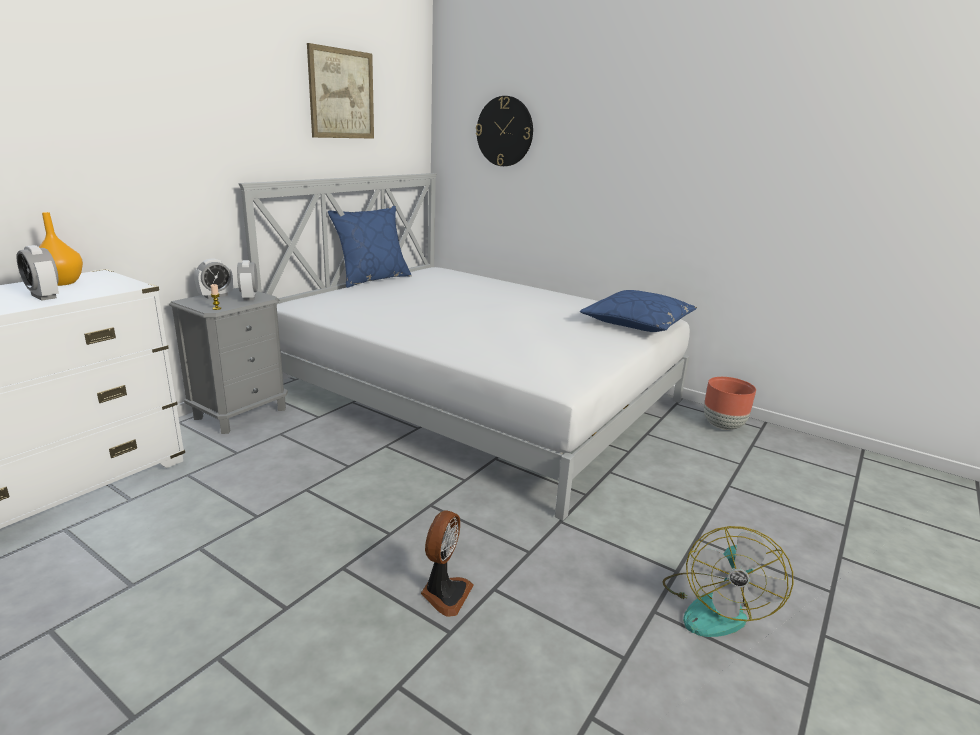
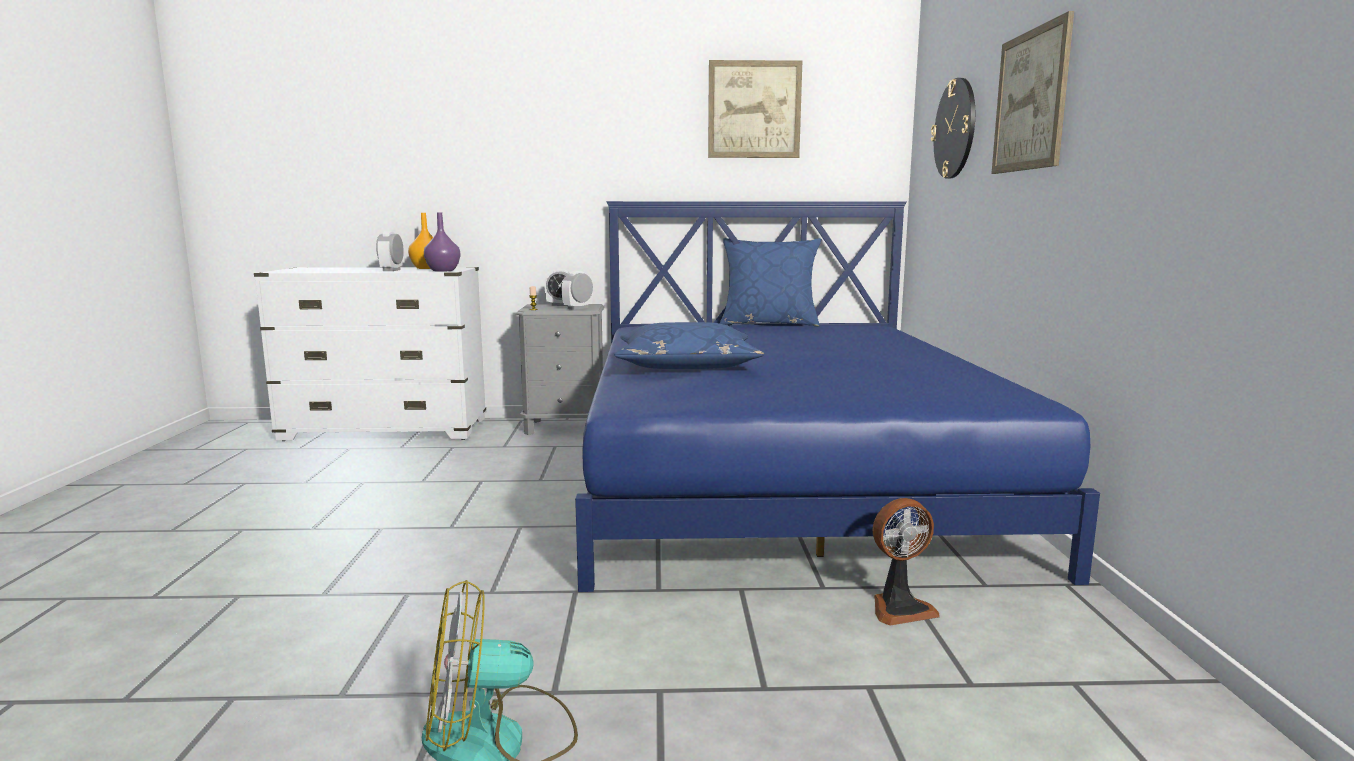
camera: 55 degrees right, 10 degrees down
(119, 285) = (443, 270): none -> purple vase
(444, 593) = (380, 575): fan -> fan (899, 608)
(475, 396) = (780, 477): white bed -> blue bed
(603, 134) = (1031, 100): none -> picture
(637, 323) = (951, 395): blue pillow -> blue pillow (686, 365)
(722, 425) = (1083, 639): brown planter -> none

